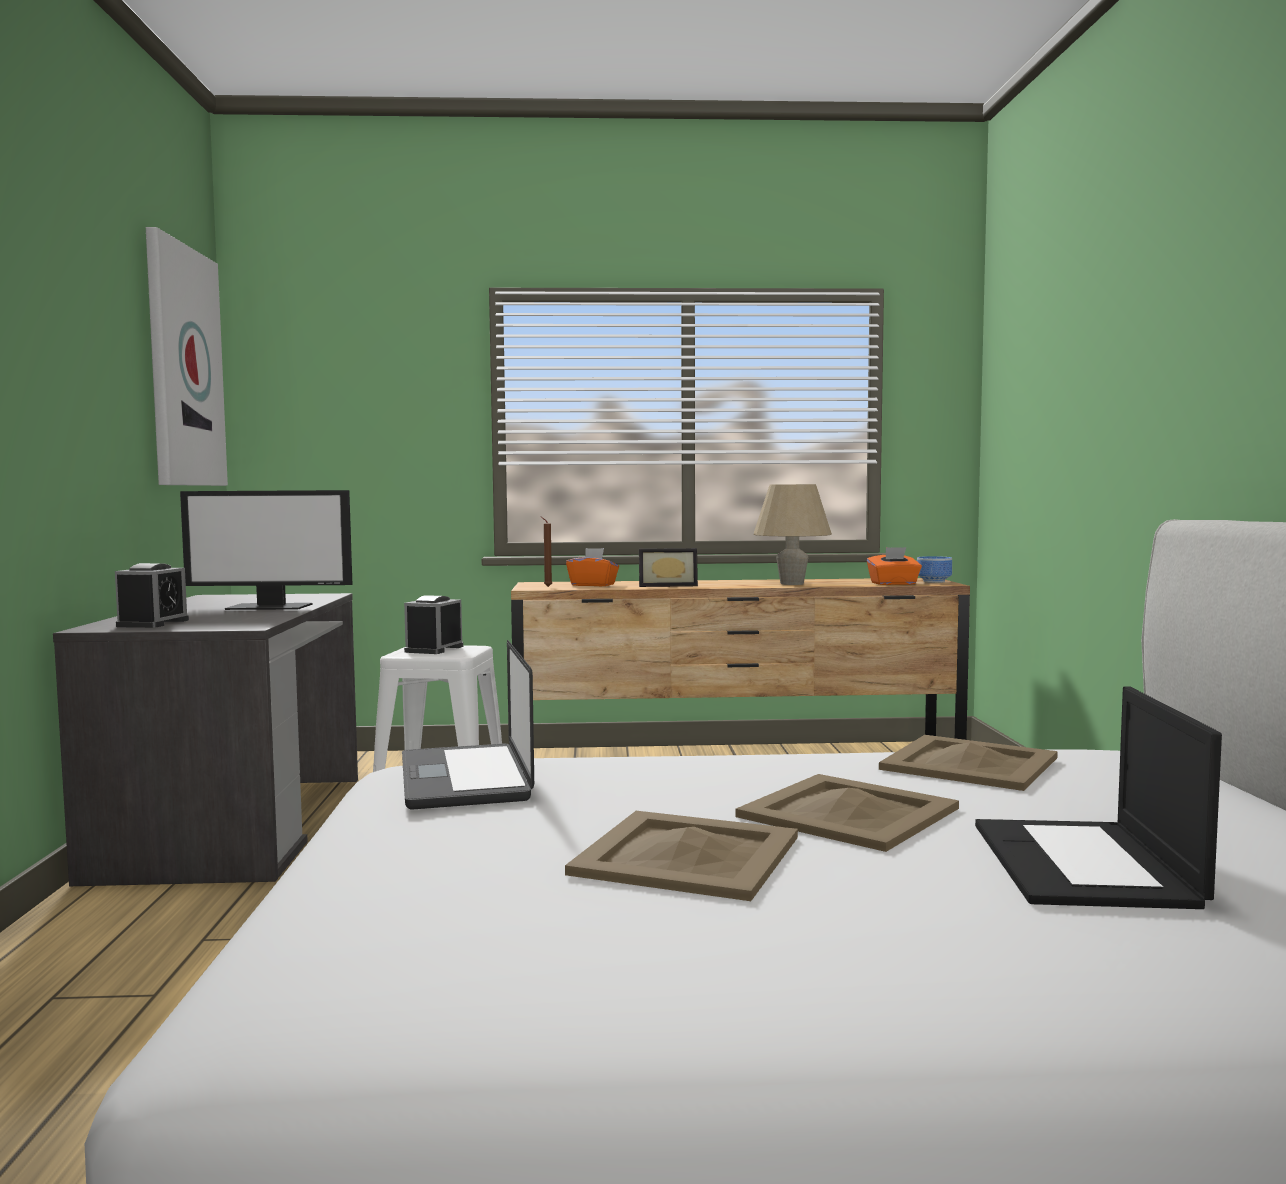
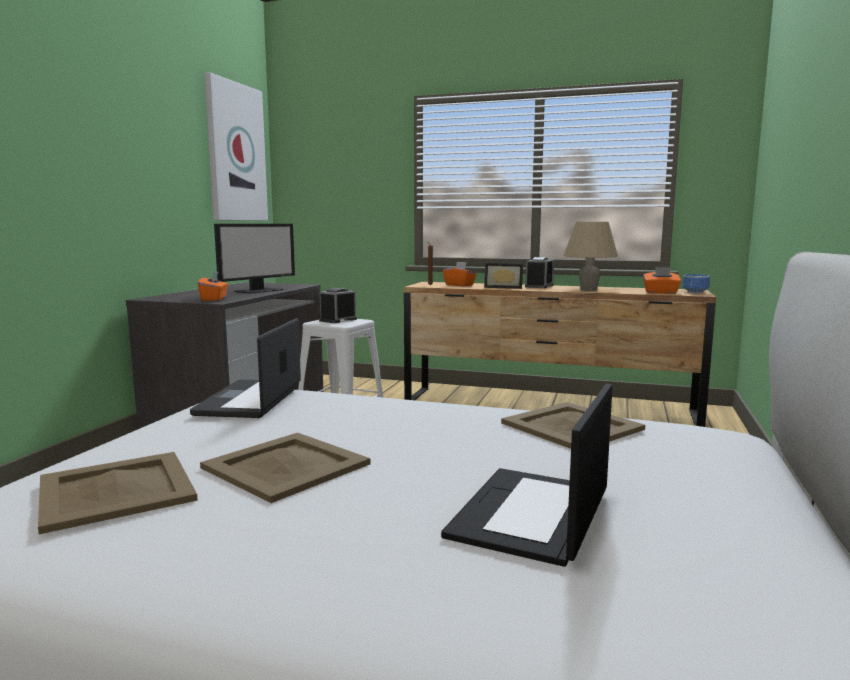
camera: 20 degrees right, 5 degrees up
(153, 623) = (180, 297): alarm clock -> alarm clock (539, 286)
(229, 623) = (214, 299): none -> orange tissue box
(271, 607) = (259, 290): monitor -> monitor turned 75 degrees counterclockwise
(846, 812) = (429, 451): beige tray -> beige tray (114, 490)

